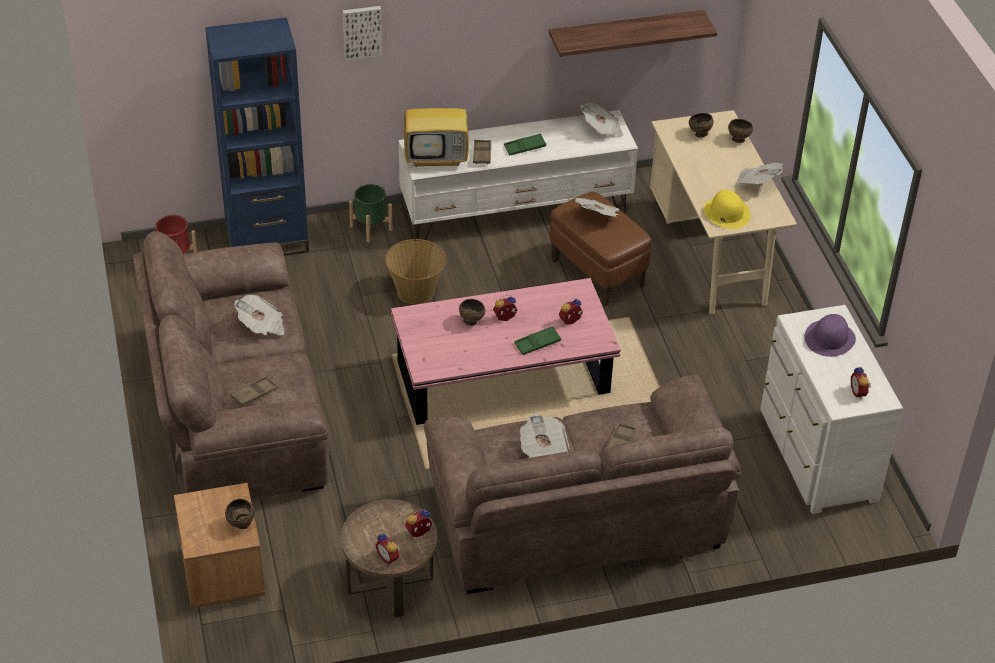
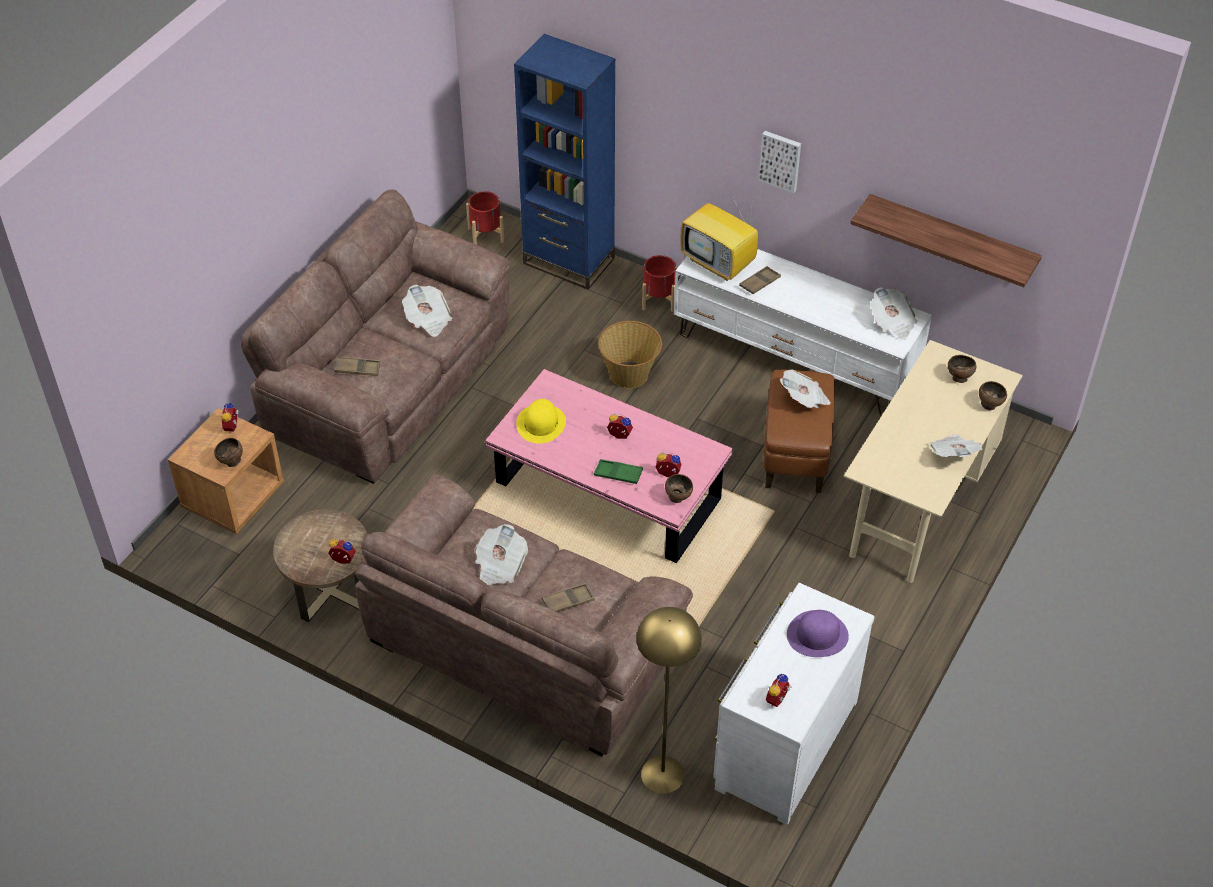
camera: 45 degrees right, 5 degrees up
(362, 31) = (686, 106): picture -> picture (780, 160)
(371, 228) = (658, 299): green planter -> red planter
(389, 557) = (300, 562): alarm clock -> alarm clock (233, 427)
(471, 321) = (590, 420): brown bowl -> brown bowl (678, 497)
(524, 147) = (803, 298): green tray -> none
(726, 213) = (887, 464): yellow hat -> yellow hat (541, 423)
(770, 529) = (662, 774): none -> yellow floor lamp

